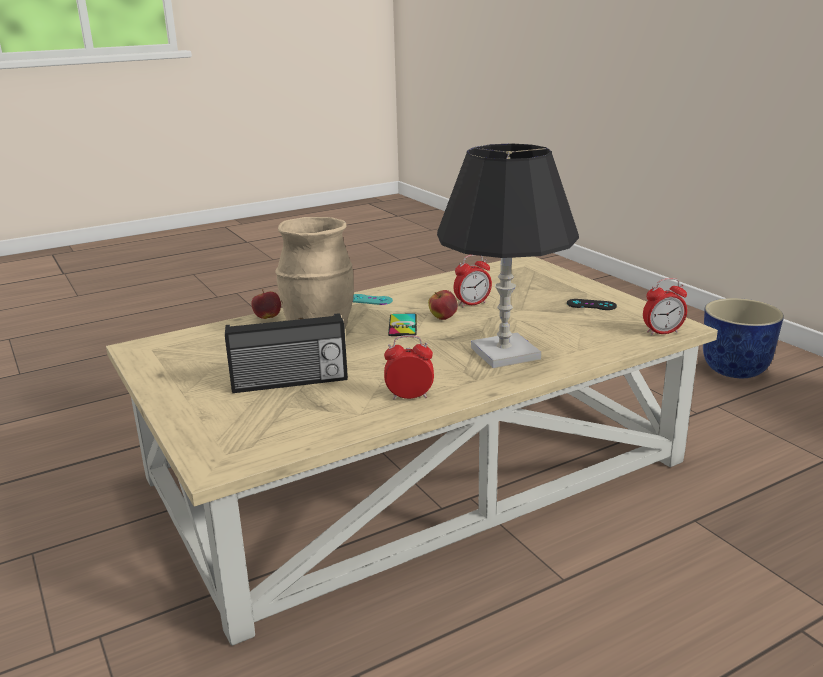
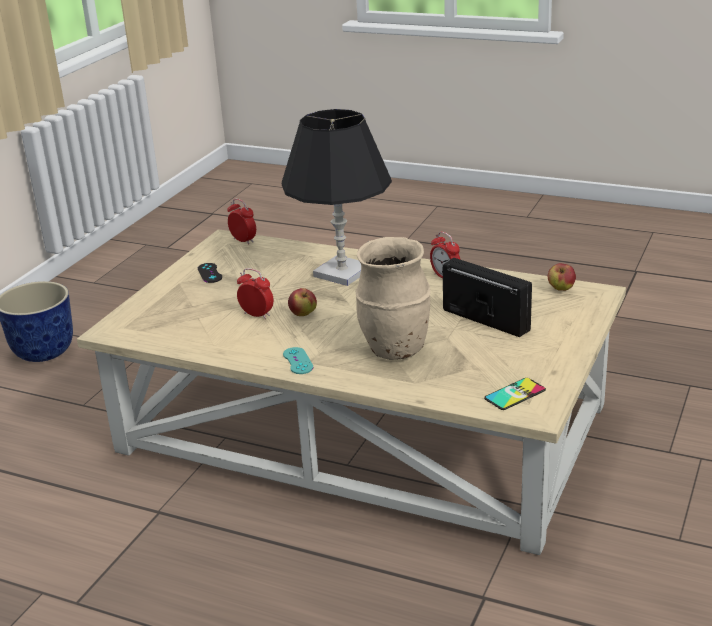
camera: 125 degrees left, 5 degrees up
(267, 317) = (398, 388): apple -> apple (561, 289)
(402, 325) = (338, 323): phone -> phone (515, 394)

